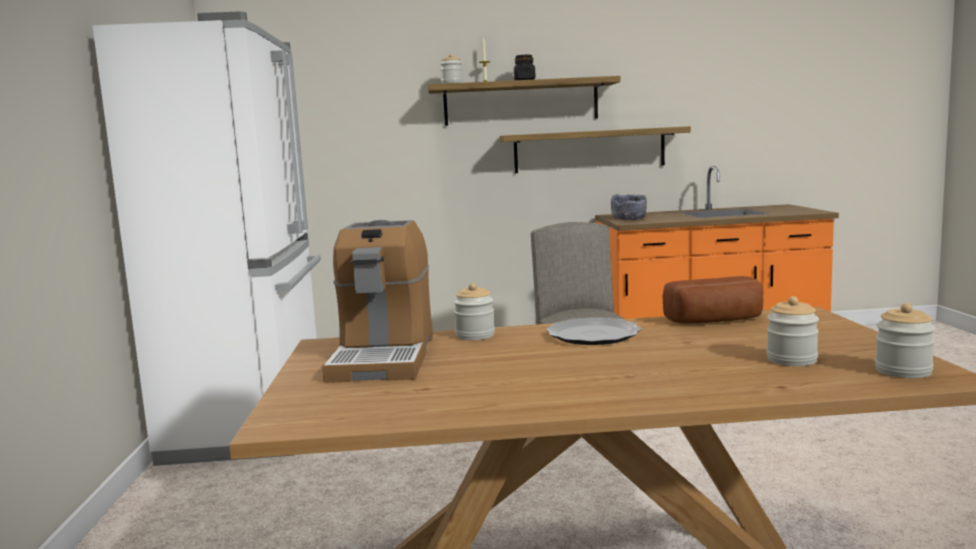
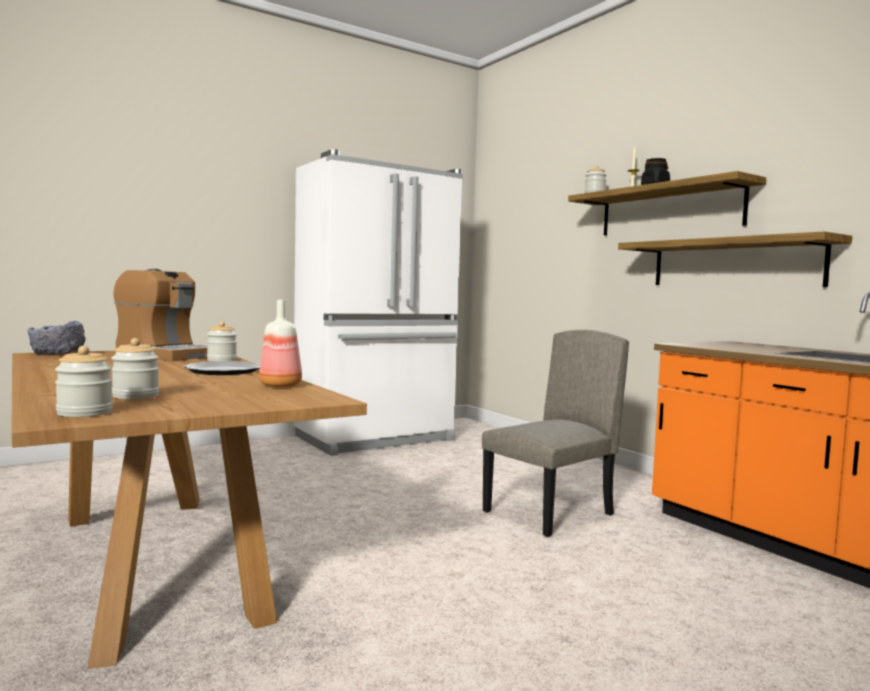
camera: 60 degrees right, 5 degrees down
(384, 357) = (165, 355): coffee machine -> coffee machine turned 120 degrees counterclockwise
(629, 219) = (710, 344): grey bowl -> grey bowl (57, 354)
(716, 321) = (281, 385): bread -> bottle

